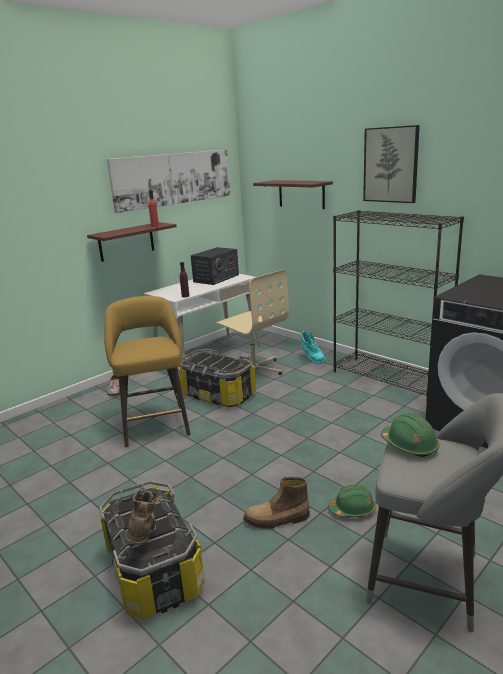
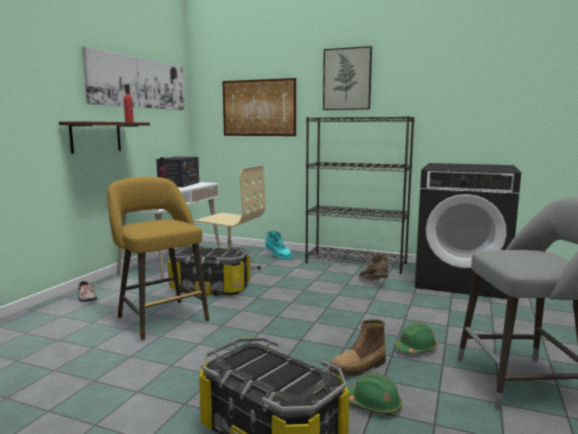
camera: 25 degrees left, 10 degrees down
(144, 538) = (285, 382): brown boot -> brown boot (373, 283)
(301, 194) = (258, 108): shelf -> picture
(409, 445) = (501, 252): green hard hat -> green hard hat (374, 404)

